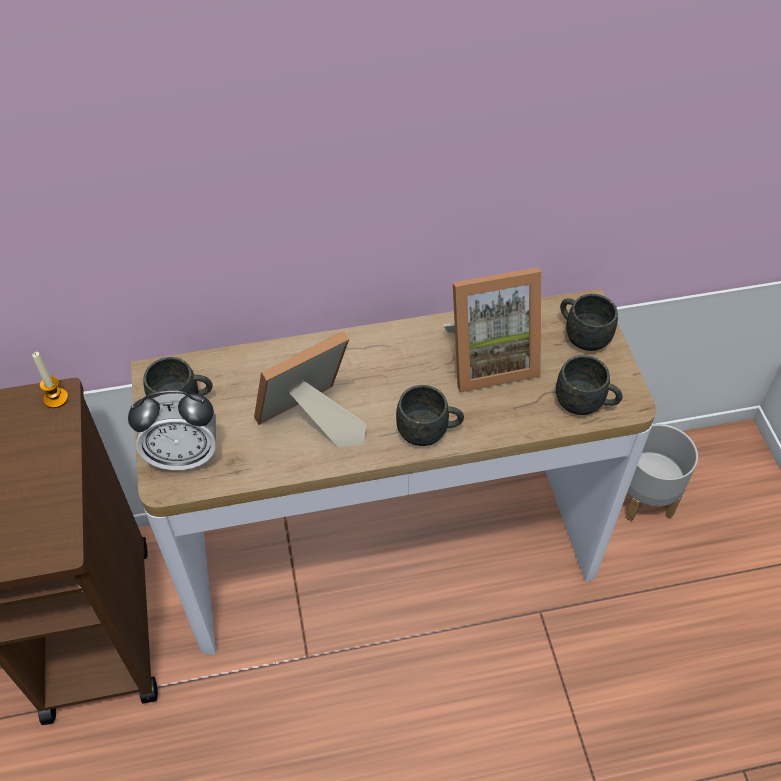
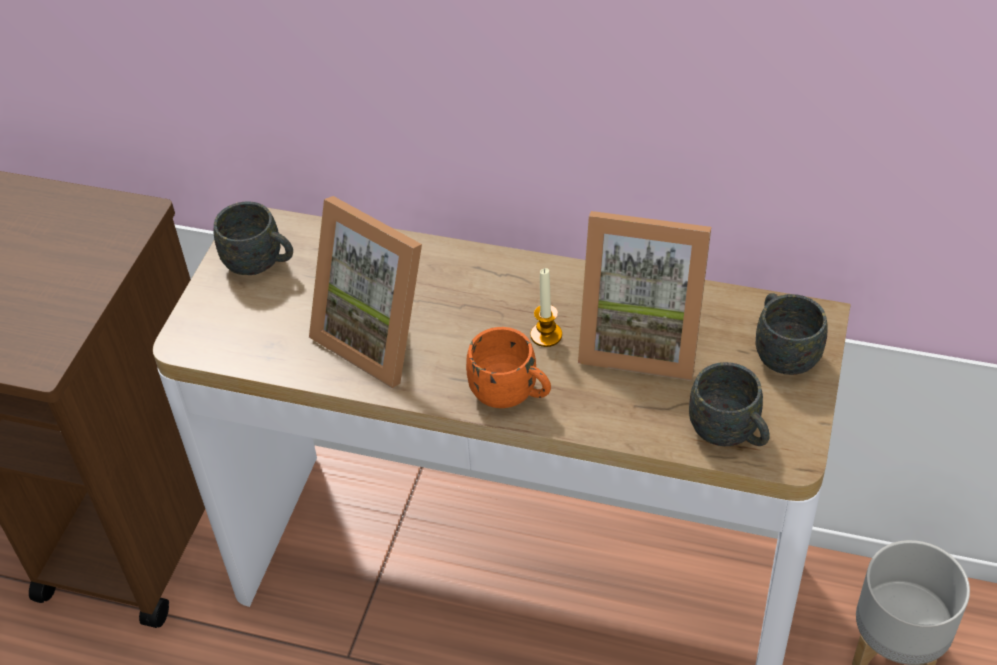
camera: 30 degrees right, 5 degrees down
(56, 398) = (135, 214): candle -> candle (546, 335)
(184, 456) = (224, 320): alarm clock -> none
(310, 424) = (381, 336): picture frame -> picture frame turned 135 degrees counterclockwise
(429, 431) = (511, 394): grey mug -> orange mug

